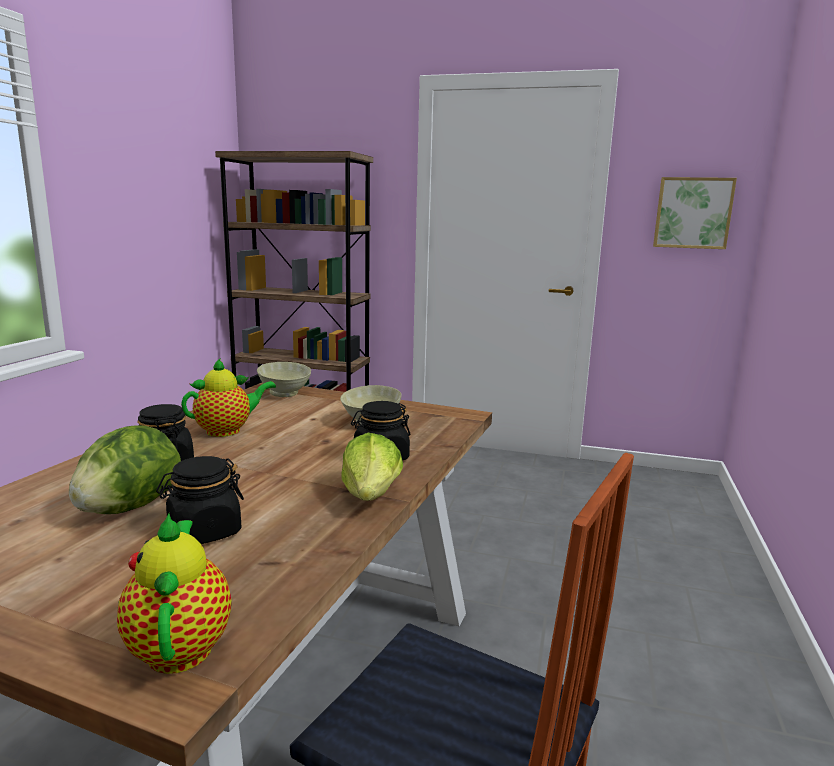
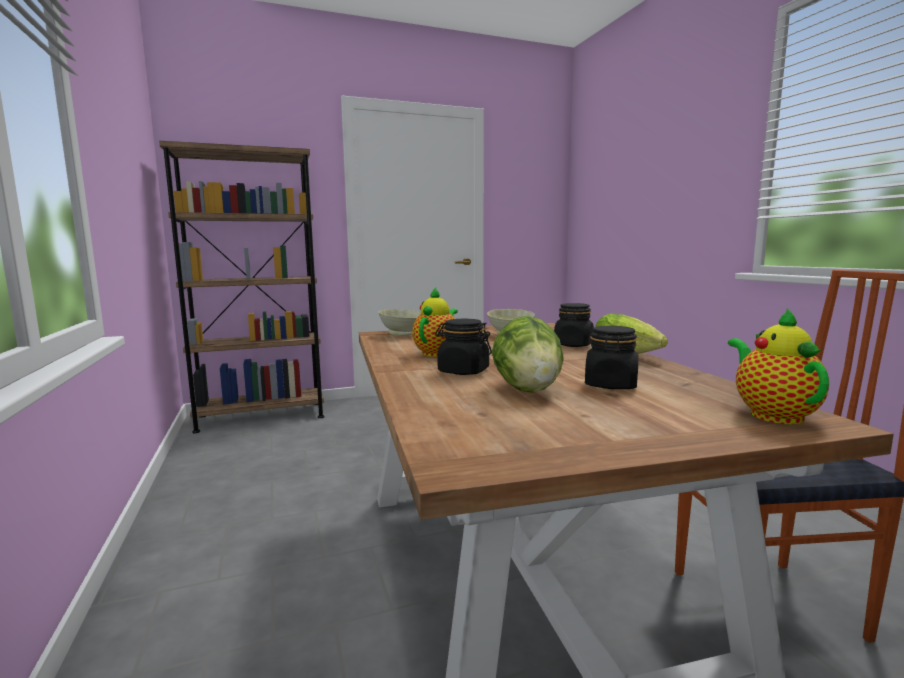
camera: 35 degrees left, 5 degrees down
(181, 645) = (772, 414): teapot -> teapot turned 45 degrees clockwise
(692, 213) = (533, 206): picture -> none

